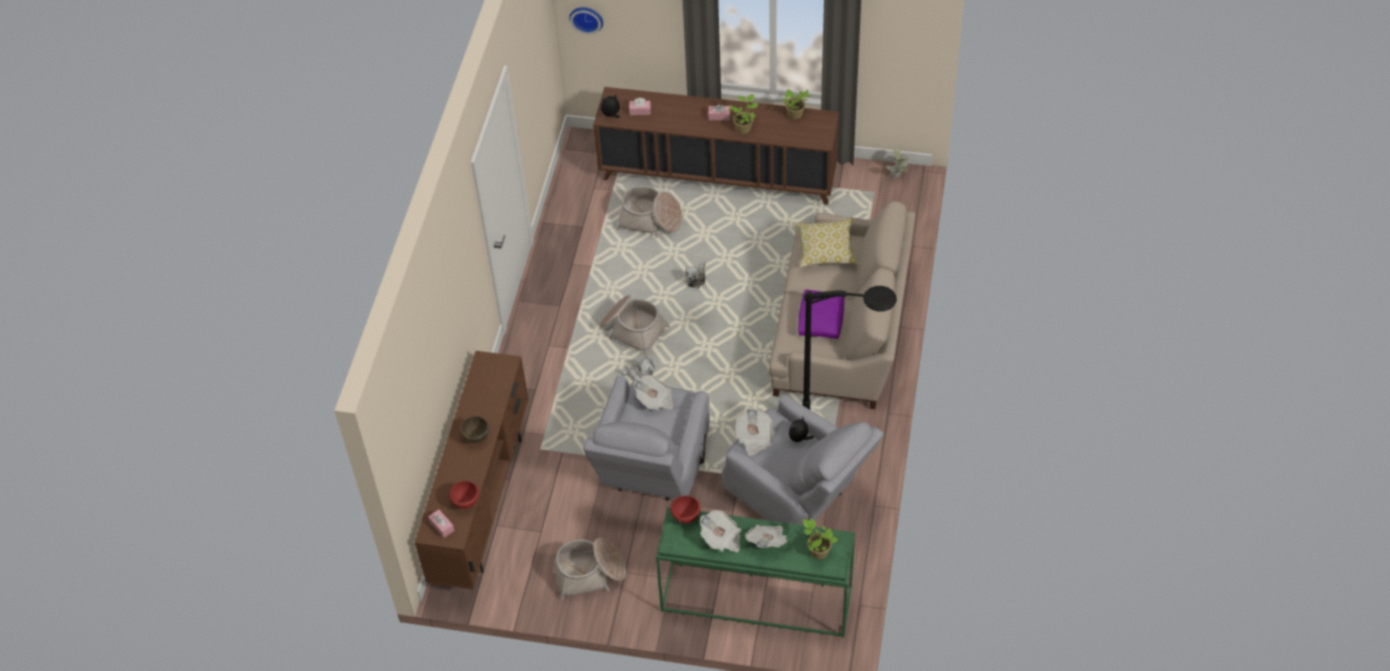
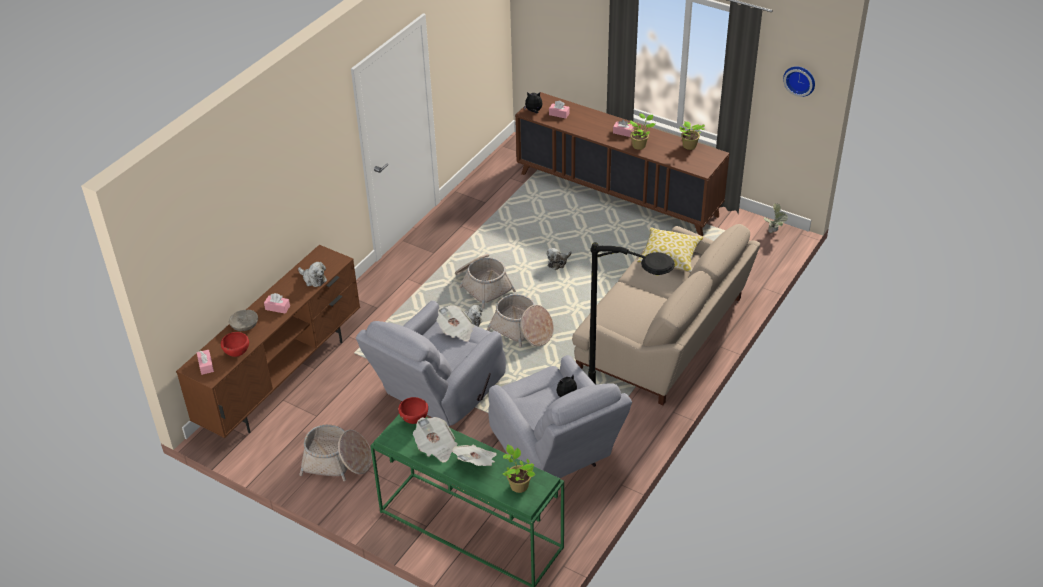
camera: 20 degrees right, 10 degrees down
(454, 469) = (245, 325): none -> grey bowl
(476, 438) = (277, 308): brown bowl -> pink tissue box
(494, 393) = (313, 279): none -> plush toy
(587, 18) = (535, 25): wall clock -> wall clock (800, 80)
(650, 220) = (543, 211): basket -> basket (522, 330)
(754, 438) = (525, 384): newspaper -> none
(821, 320) = (636, 309): purple pillow -> none

